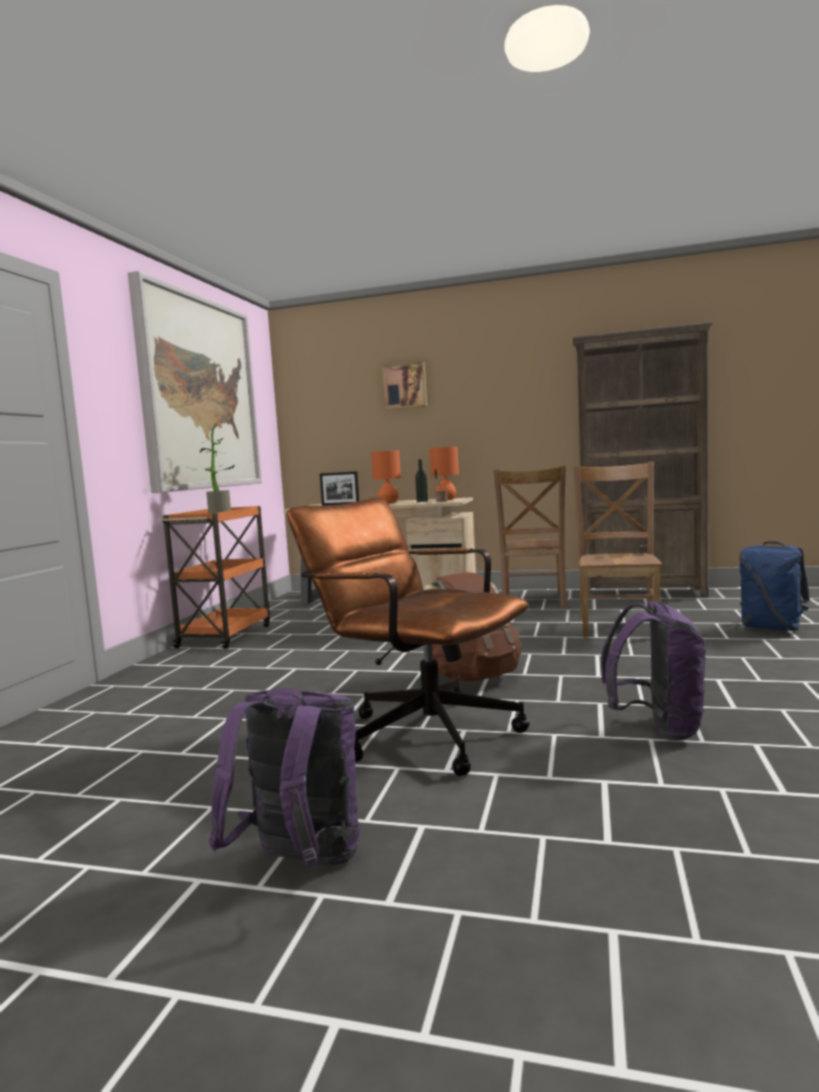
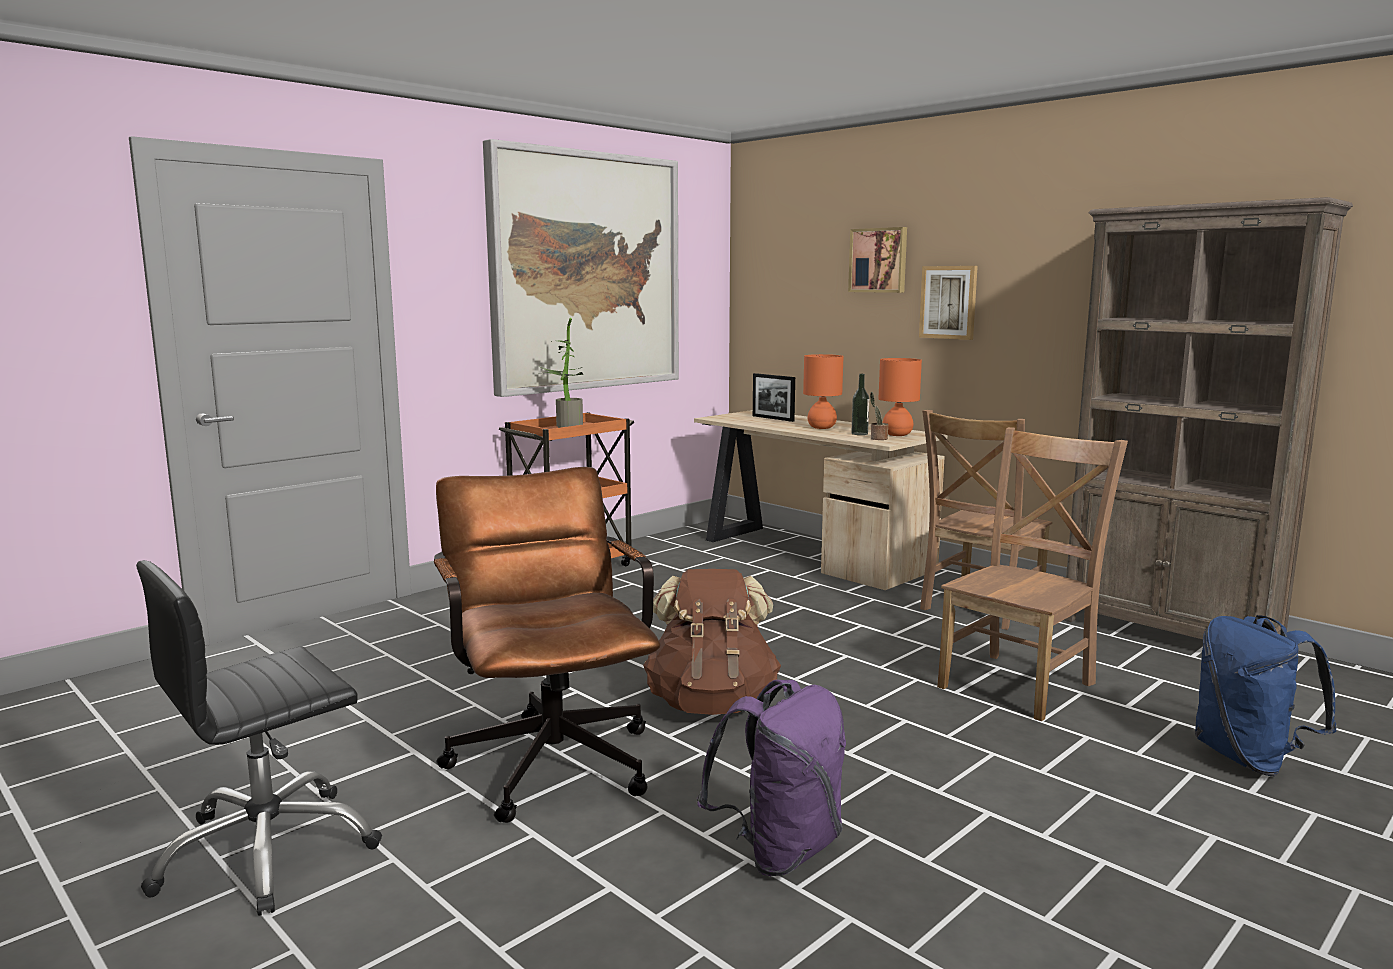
camera: 30 degrees right, 5 degrees up
(300, 864) = (267, 851): purple backpack -> black office chair
(461, 409) = (948, 302): none -> picture

